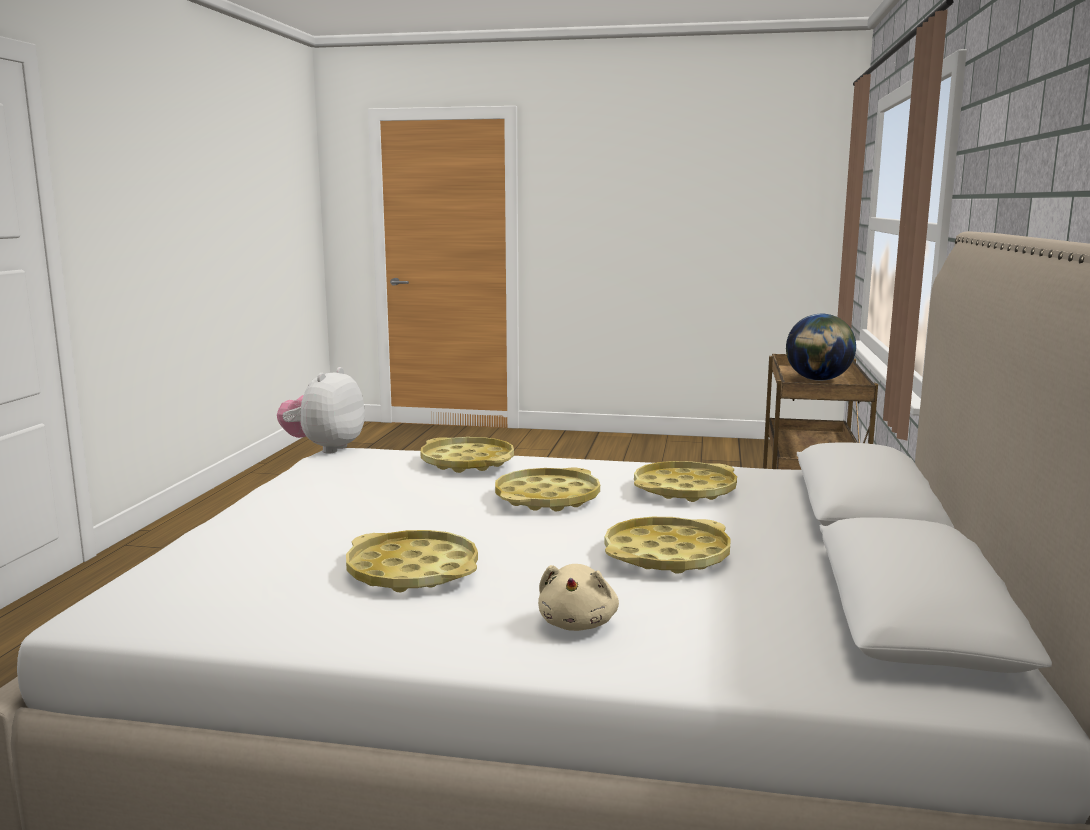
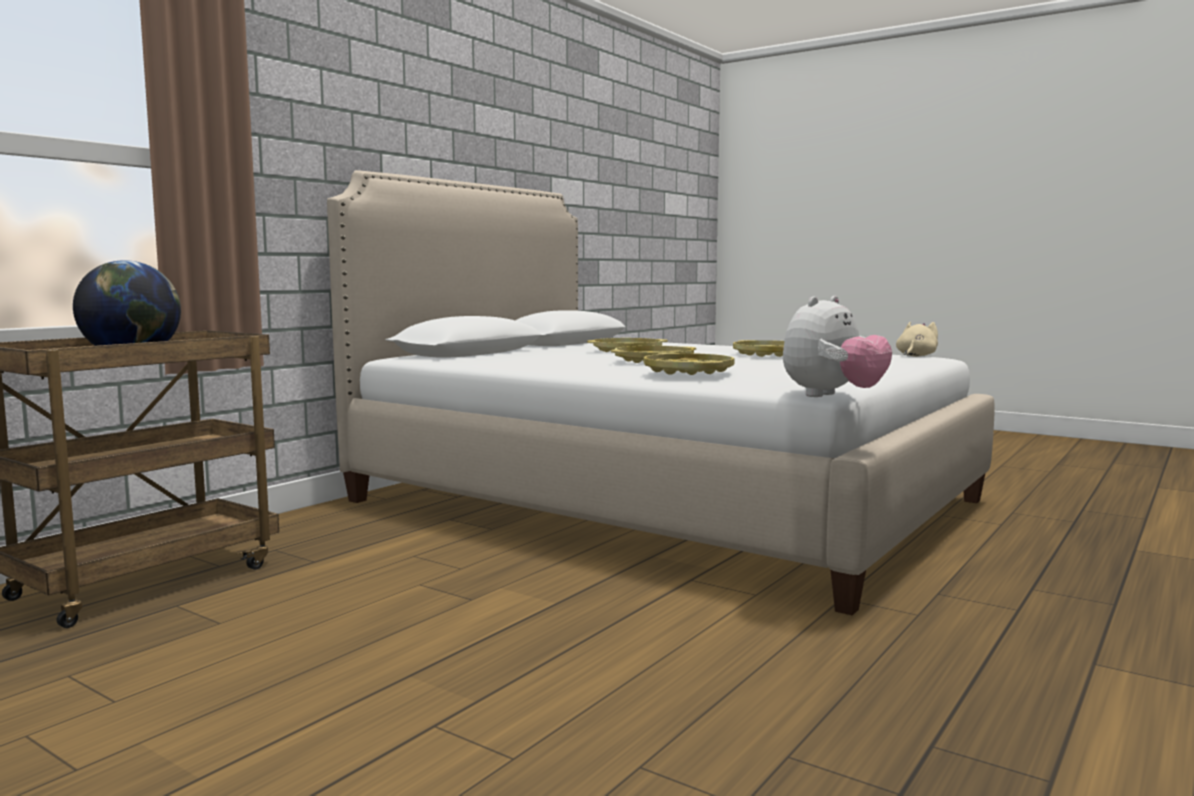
camera: 155 degrees left, 5 degrees down
(578, 623) = (703, 346): beige plush toy -> beige plush toy (915, 356)
(684, 490) = (548, 360): yellow tray -> none

